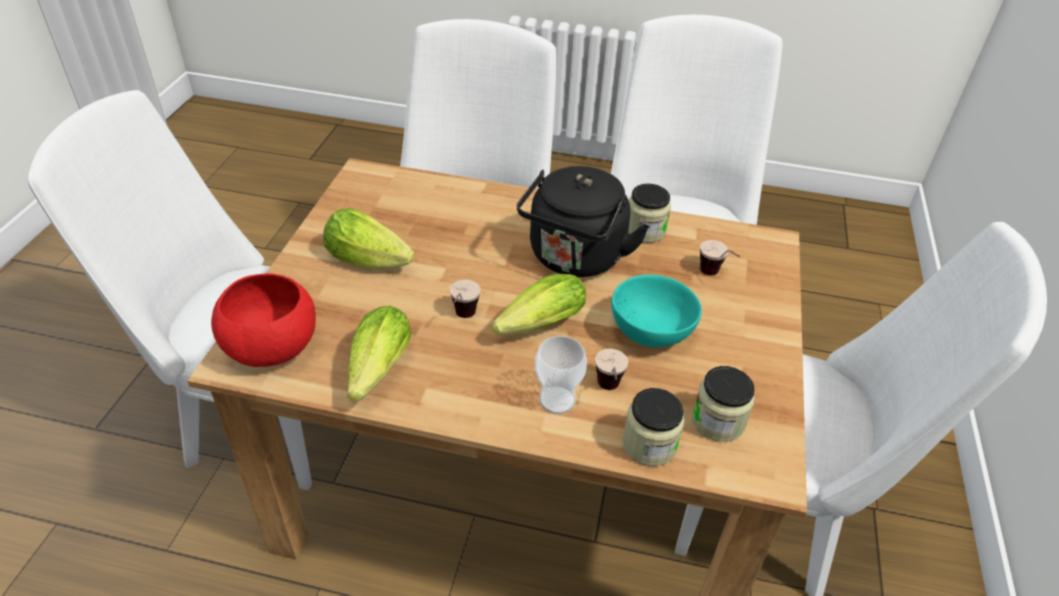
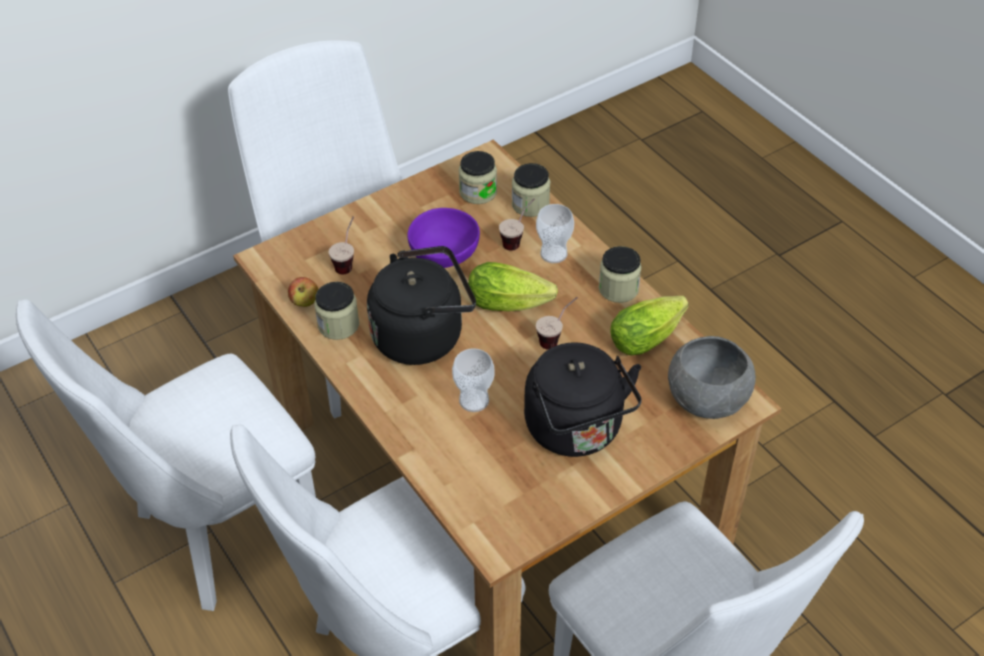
camera: 135 degrees left, 5 degrees up
(270, 347) = (708, 399): red bowl -> grey bowl
(371, 261) = (577, 431): lettuce -> black kettle
(452, 403) = (618, 289): none -> jar
(476, 238) = (474, 400): none -> cup
(648, 331) = (445, 257): turquoise bowl -> purple bowl
(693, 231) = (304, 302): none -> apple

